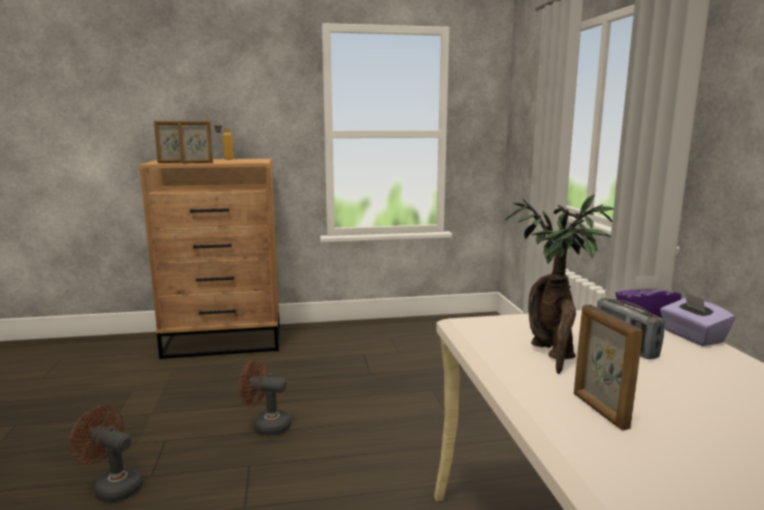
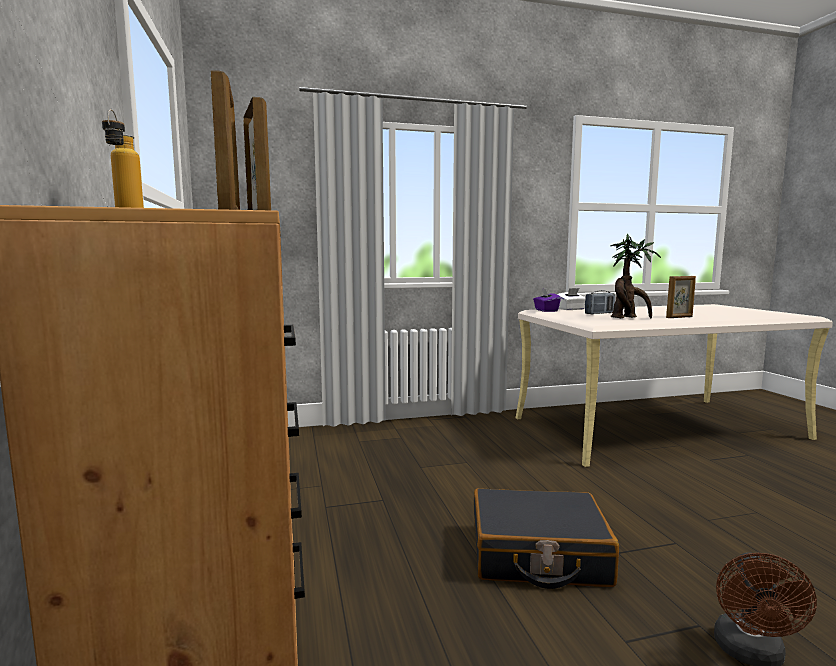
camera: 95 degrees left, 5 degrees down
(266, 426) = (538, 555): brown fan -> black suitcase
(692, 337) = (571, 309): purple tissue box -> white tissue box

